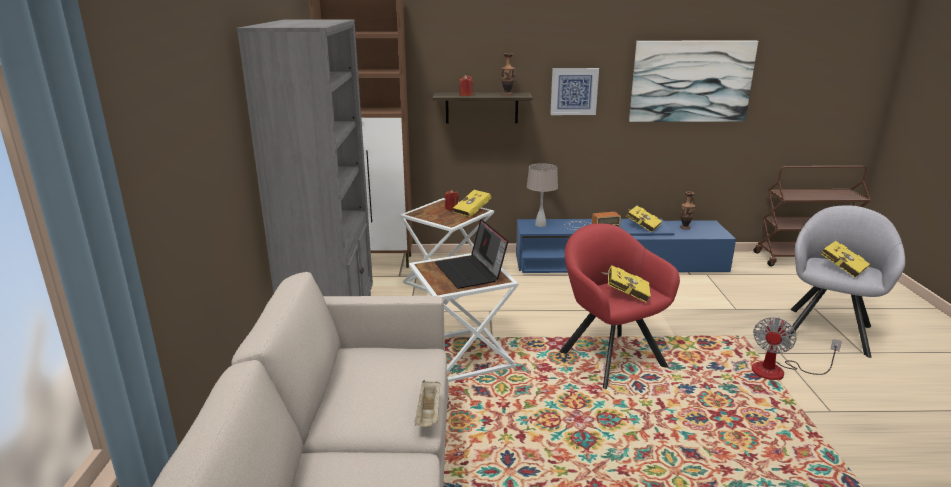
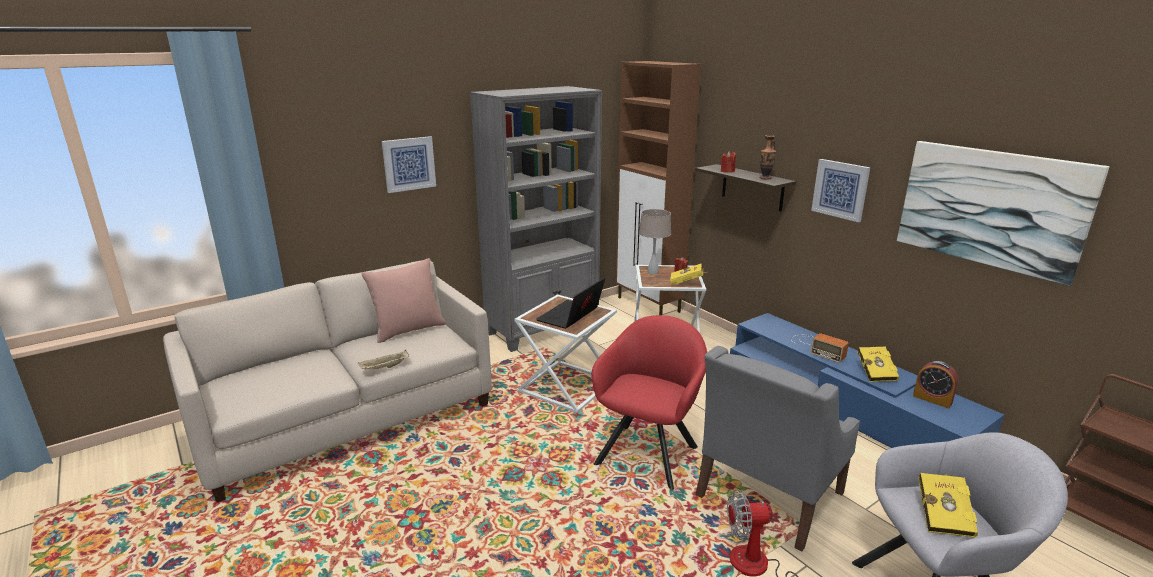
camera: 55 degrees right, 0 degrees up
(210, 144) = (409, 164): none -> picture
(346, 371) = (408, 330): none -> pink pillow
(540, 225) = (774, 325): beige table lamp -> beige table lamp (653, 272)
(625, 294) = (648, 391): yellow book -> none
(685, 227) = (932, 399): vase -> alarm clock
(700, 333) = (768, 495): none -> grey armchair

